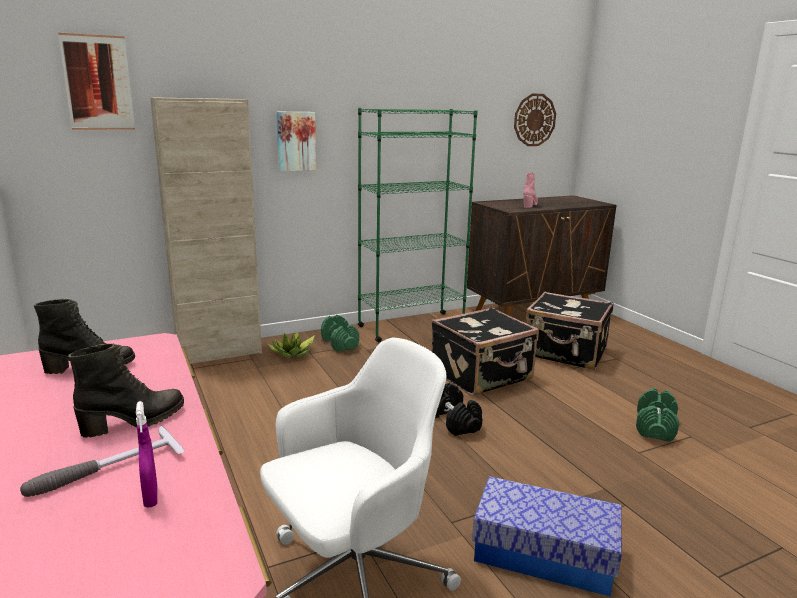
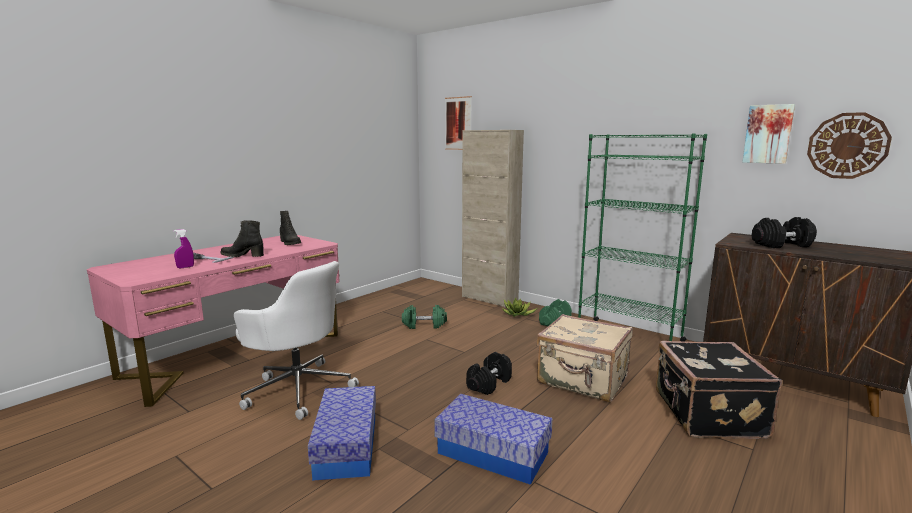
camera: 65 degrees right, 5 degrees down
(134, 422) = (243, 256): black boot -> black boot turned 150 degrees clockwise
(295, 141) = (561, 160): picture -> picture (768, 134)
(482, 376) = (583, 381): black suitcase -> beige suitcase
(529, 205) = (781, 245): pink boot -> black dumbbell
(589, 459) = (493, 453): none -> storage box
(654, 427) = (603, 490): green dumbbell -> green dumbbell (424, 325)

